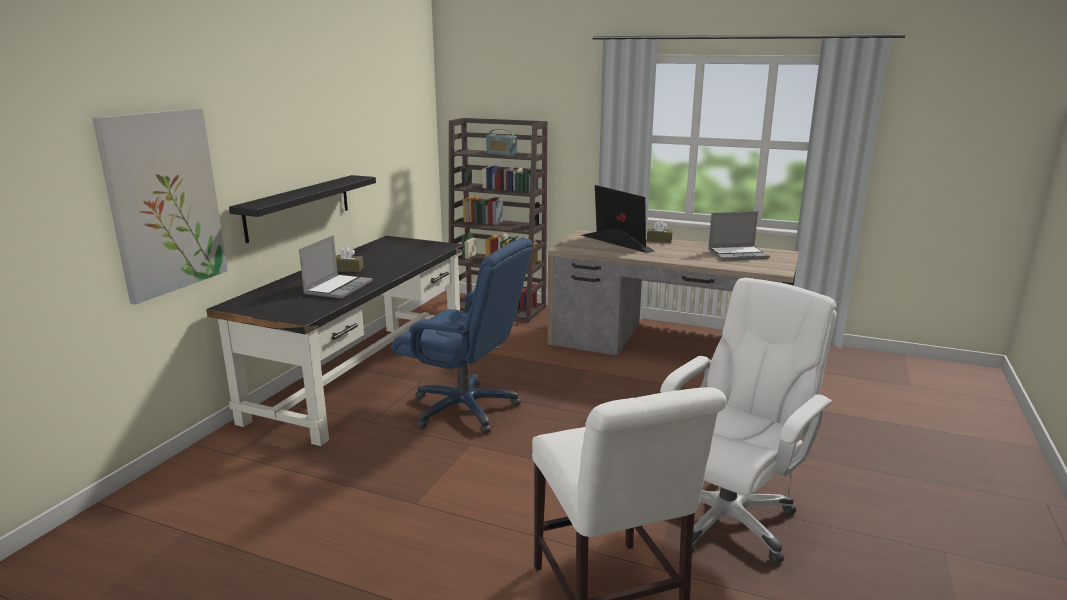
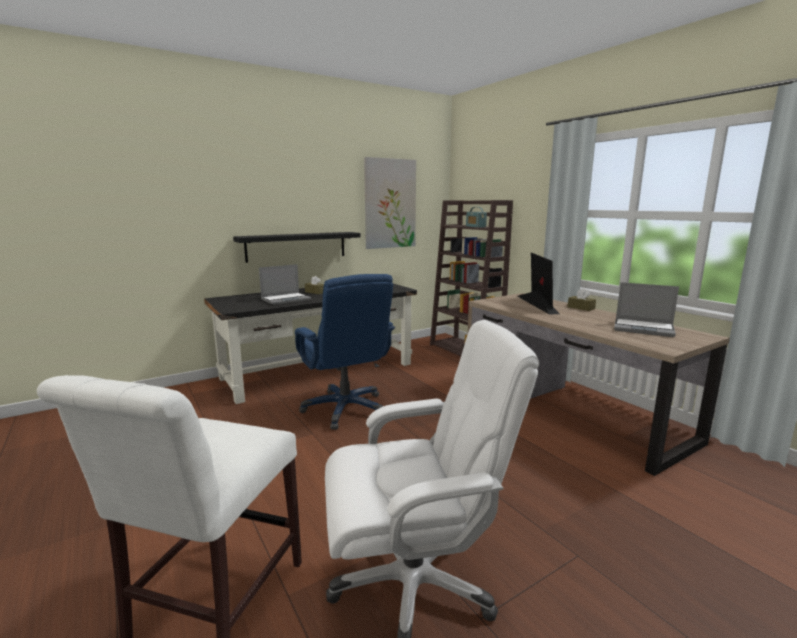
camera: 35 degrees right, 5 degrees down
(164, 202) = (180, 225): picture -> picture (390, 204)

